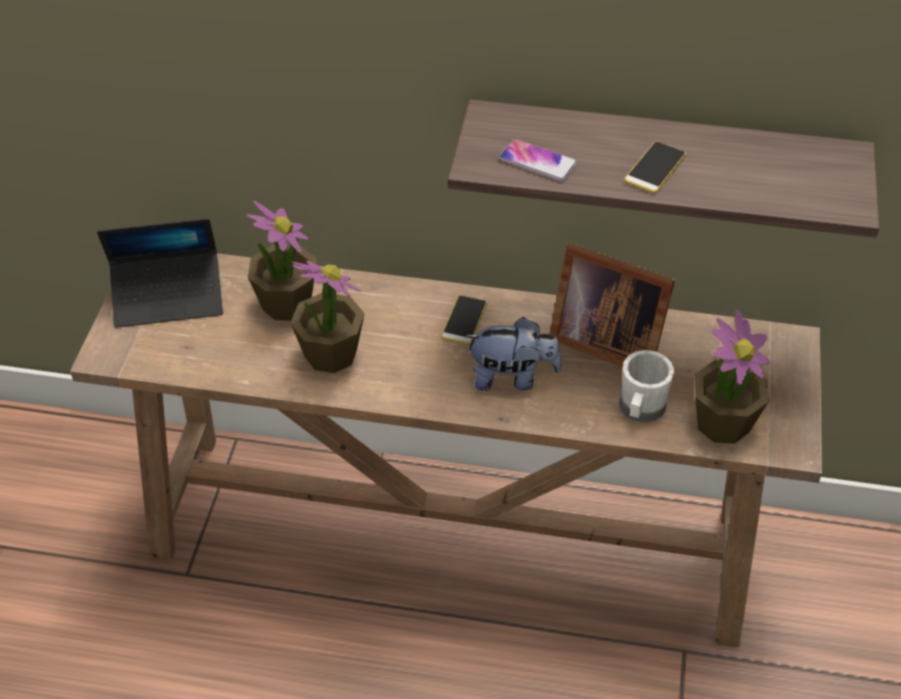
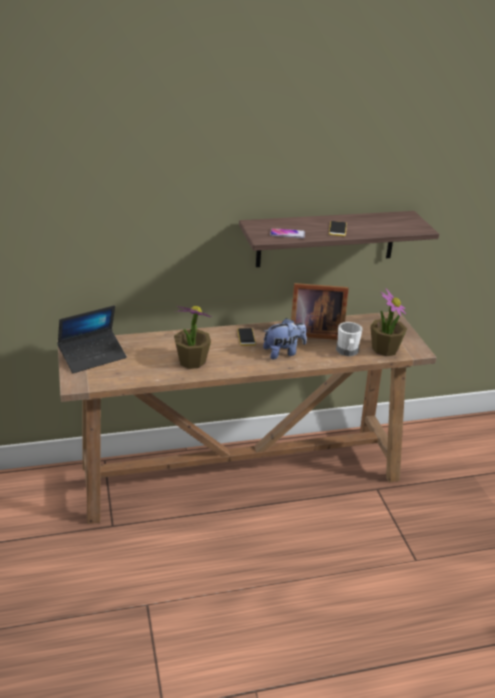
camera: 25 degrees left, 15 degrees down
(286, 303) = (155, 347): potted plant -> none

